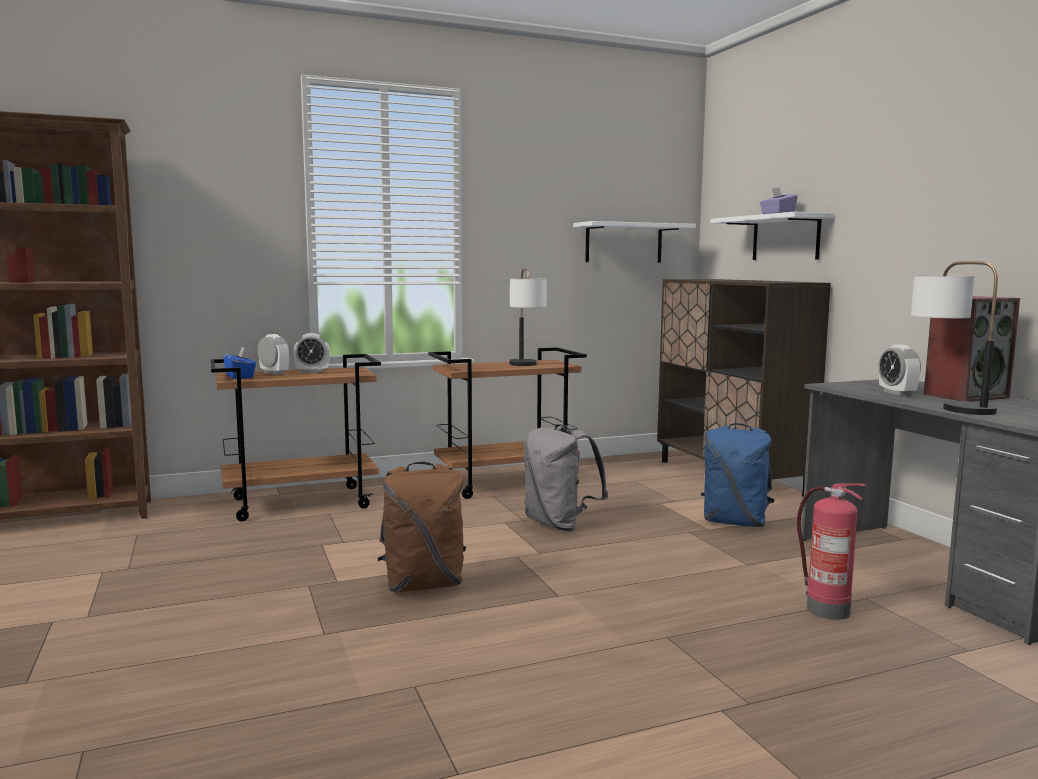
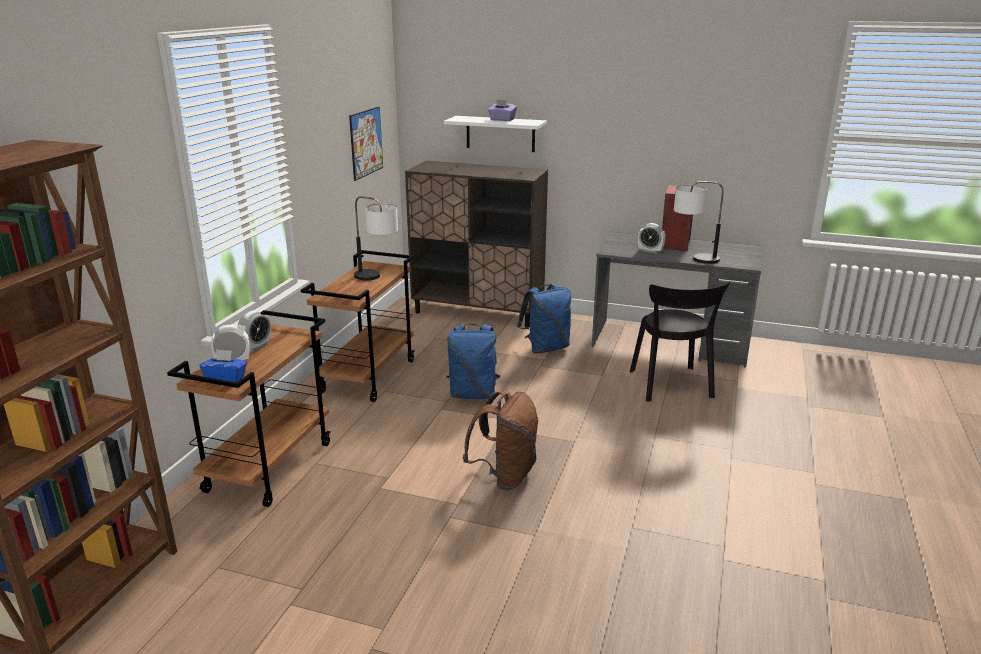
camera: 50 degrees left, 15 degrees up
(559, 525) = (473, 394): grey backpack -> blue backpack
(624, 243) = (366, 142): white shelf -> picture
(825, 610) = (671, 386): fire extinguisher -> black chair

